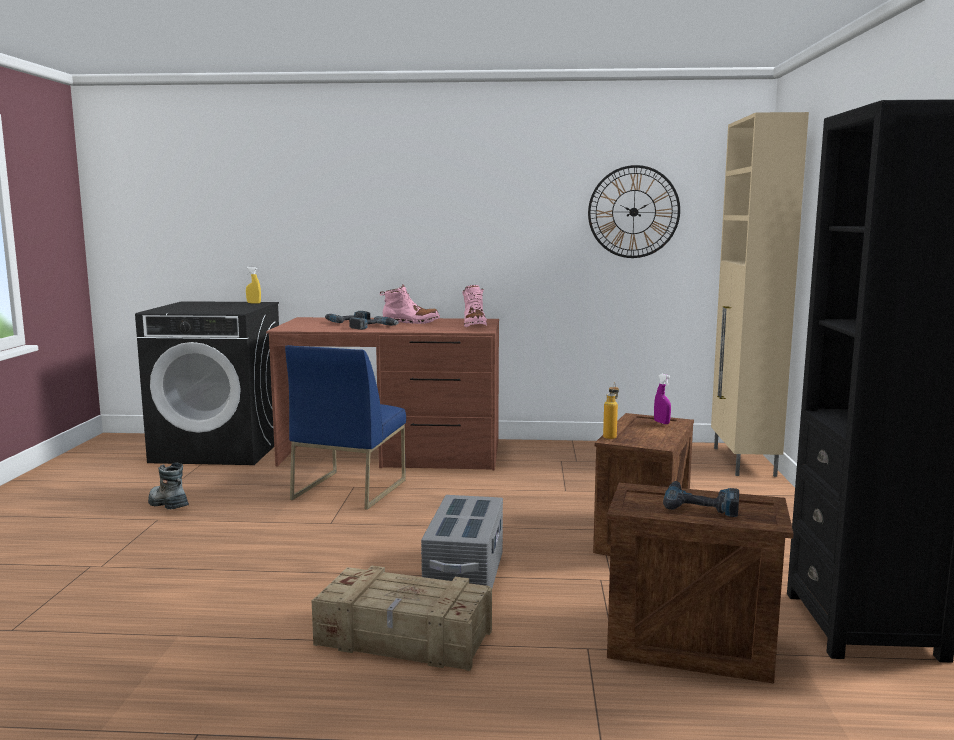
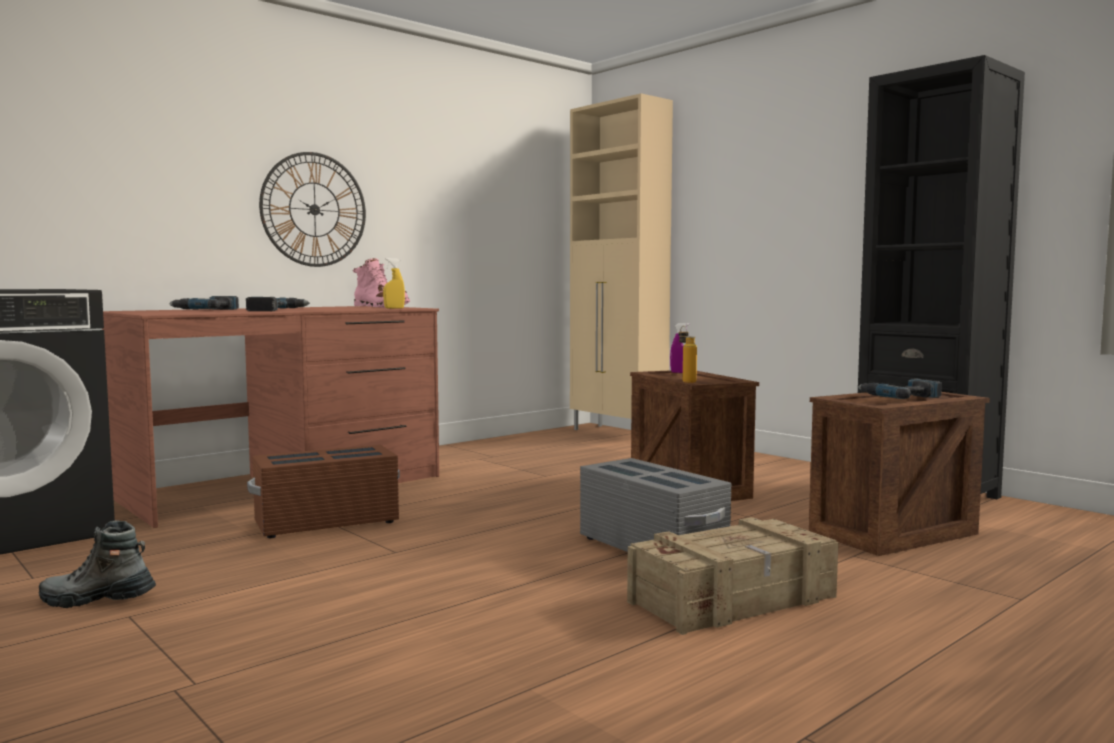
camera: 45 degrees left, 5 degrees down
(253, 303) = (29, 288): yellow spray bottle -> yellow spray bottle (394, 308)
(349, 489) = (326, 523): blue chair -> brown storage box
(410, 322) = (294, 308): pink boot -> none
(633, 212) = (491, 189): wall clock -> wall clock (314, 209)

